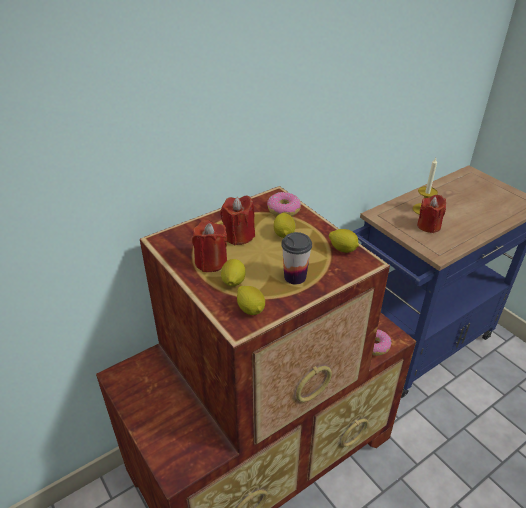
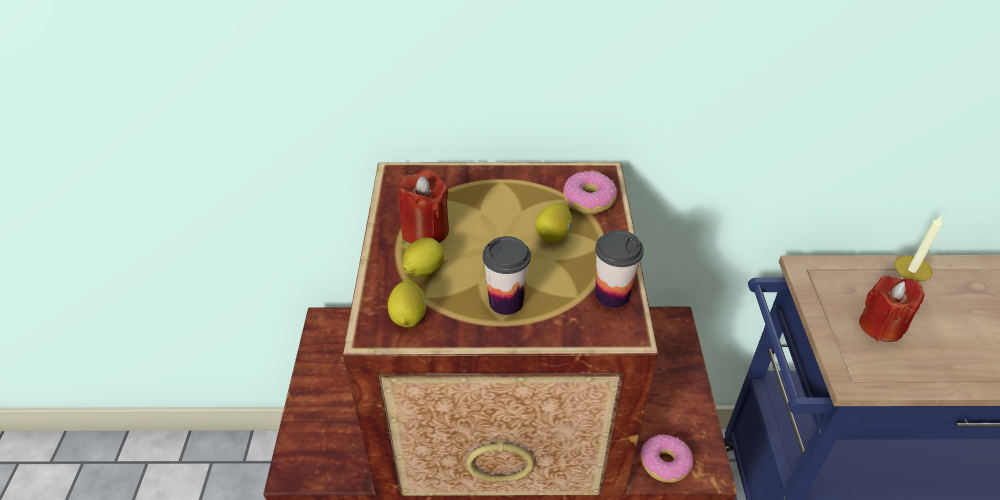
camera: 35 degrees right, 5 degrees up
(238, 236) = (493, 211): red candle -> none
(343, 249) = (612, 295): lemon -> cup

